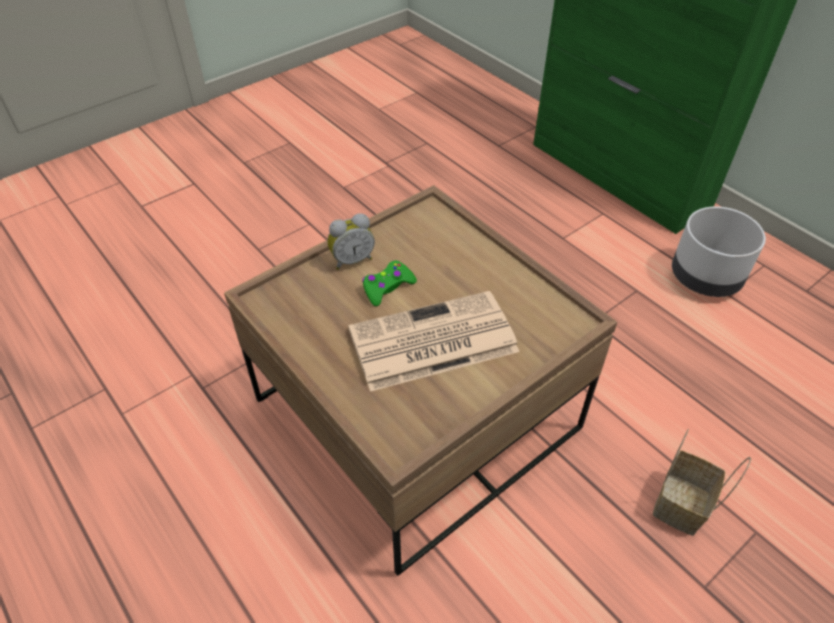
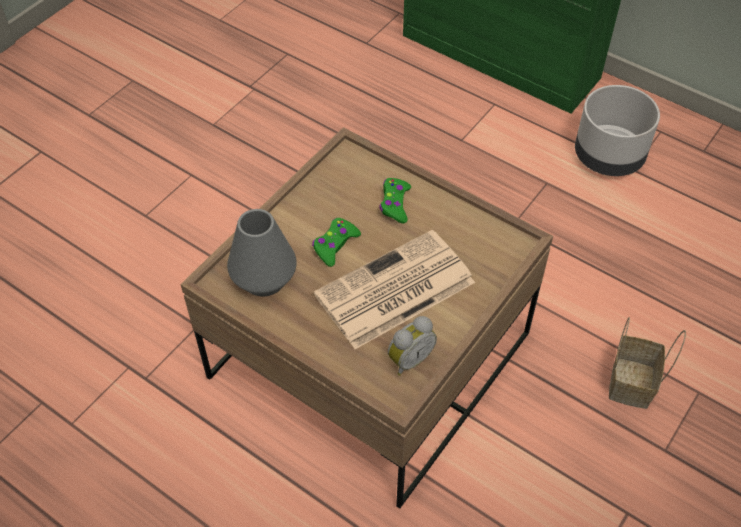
camera: 15 degrees left, 5 degrees up
(306, 305) = (264, 279): none -> grey vase
(352, 260) = (290, 224): alarm clock -> alarm clock (409, 359)
(460, 261) = (395, 204): none -> green game controller

